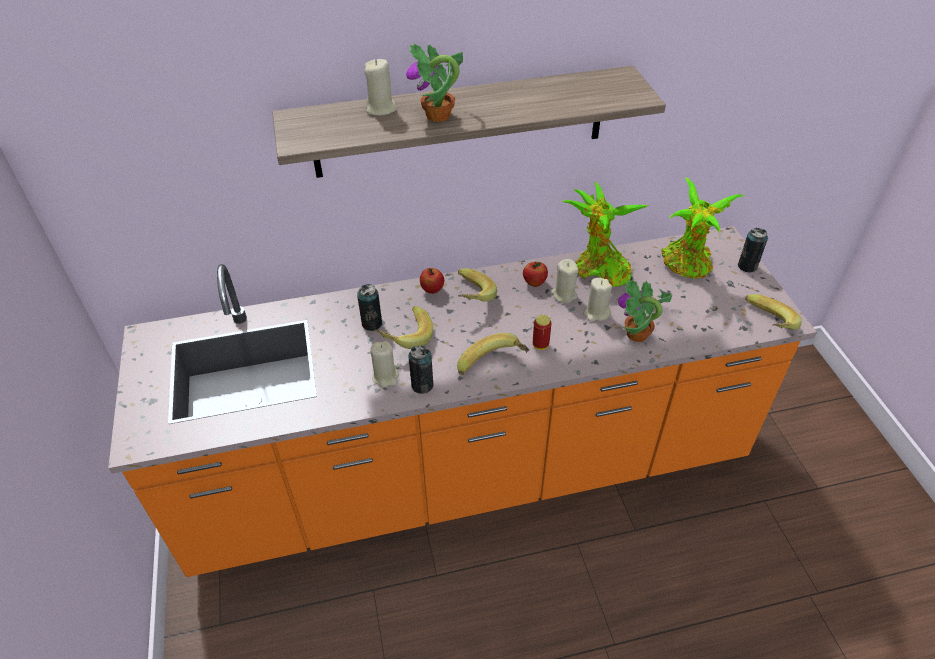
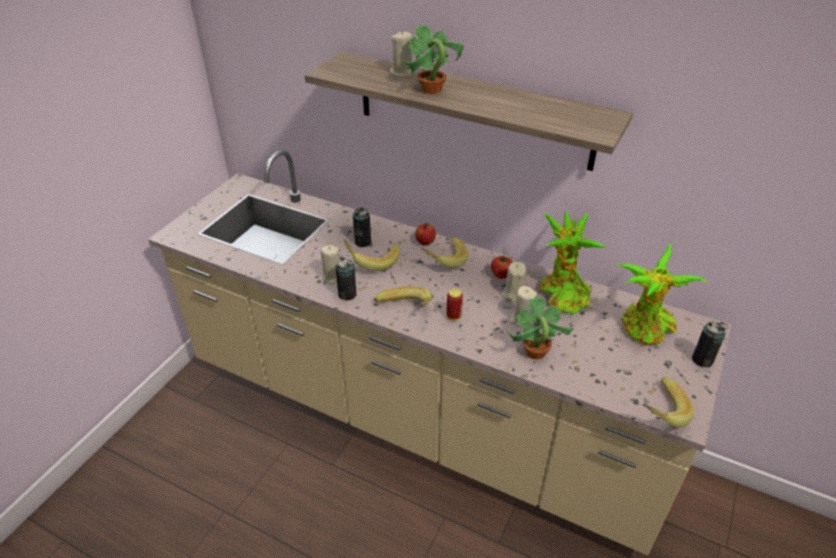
camera: 40 degrees right, 5 degrees down
(469, 474) = (418, 417): orange counter -> beige counter

